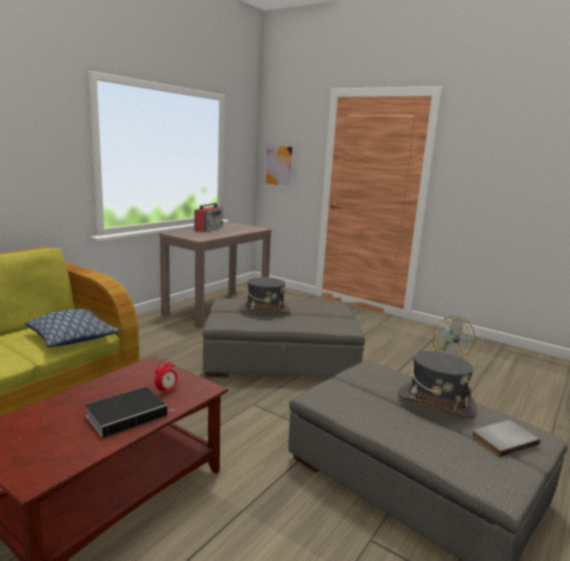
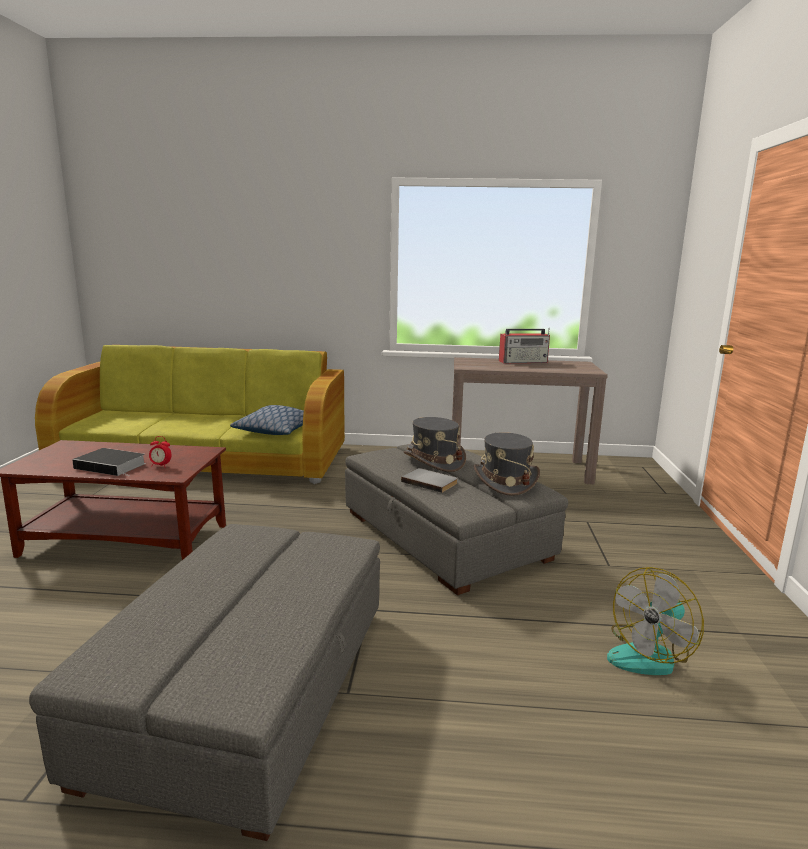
camera: 60 degrees right, 0 degrees up
(279, 165) = (691, 281): picture -> none
(436, 402) = (276, 596): grey hat -> grey hat (505, 481)
(502, 439) = (208, 658): grey book -> grey book (430, 482)

